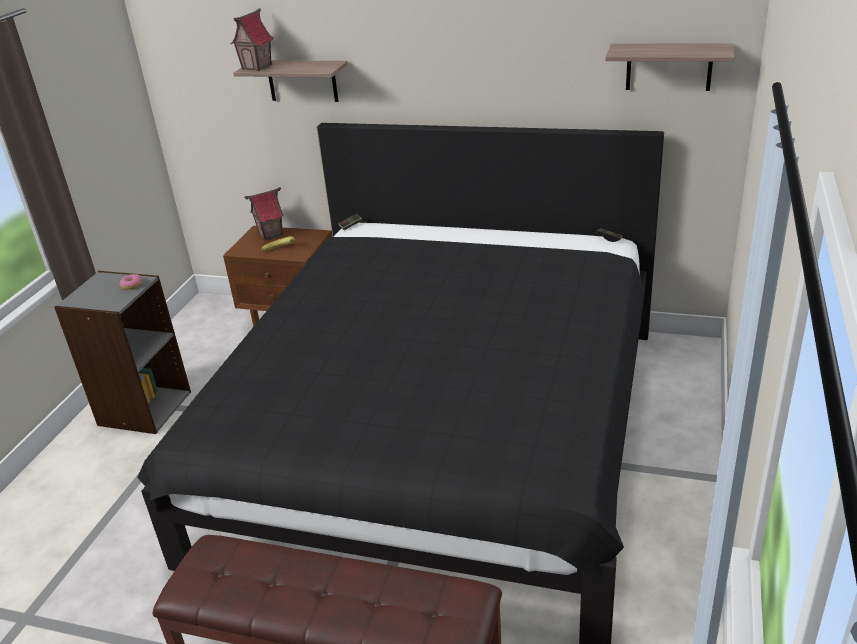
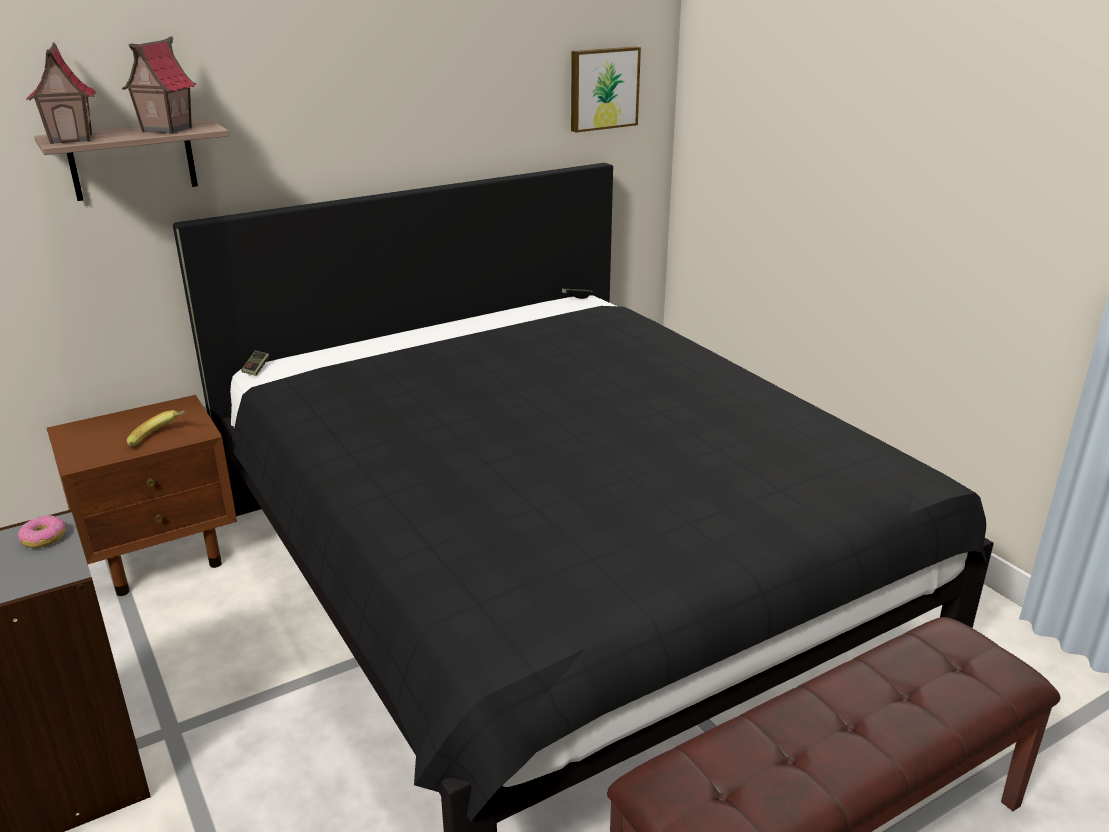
camera: 50 degrees left, 5 degrees down
(270, 234) = (101, 427): toy house -> toy house (166, 129)
(669, 67) = (603, 88): shelf -> picture

